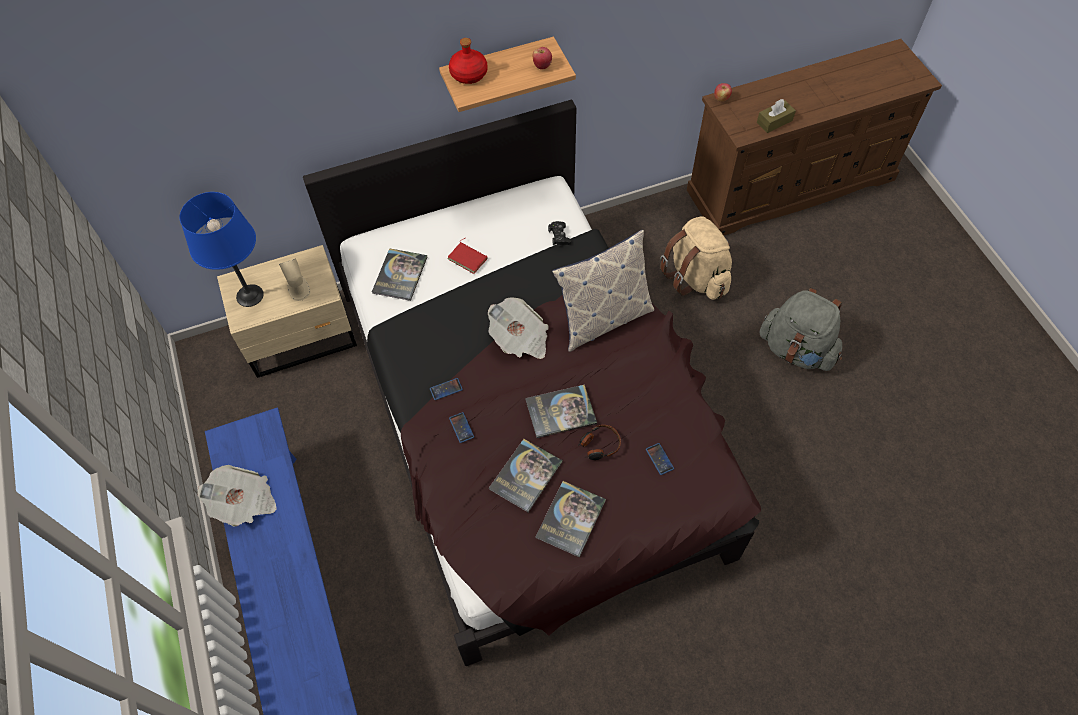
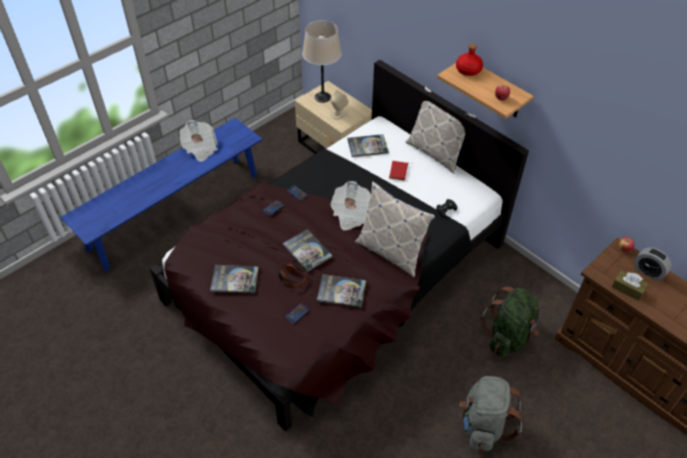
camera: 65 degrees right, 10 degrees down
(249, 295) = (322, 97): blue table lamp -> beige table lamp
(455, 206) = (436, 153): none -> pillow
(526, 475) = (254, 248): book -> book (341, 291)
(696, 277) = (508, 336): beige backpack -> green backpack
(758, 95) = (648, 271): none -> alarm clock

